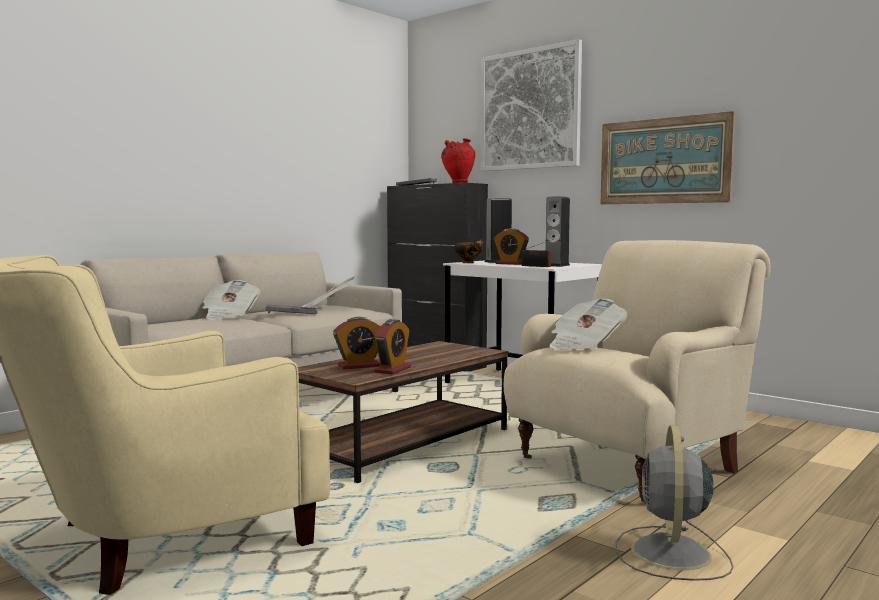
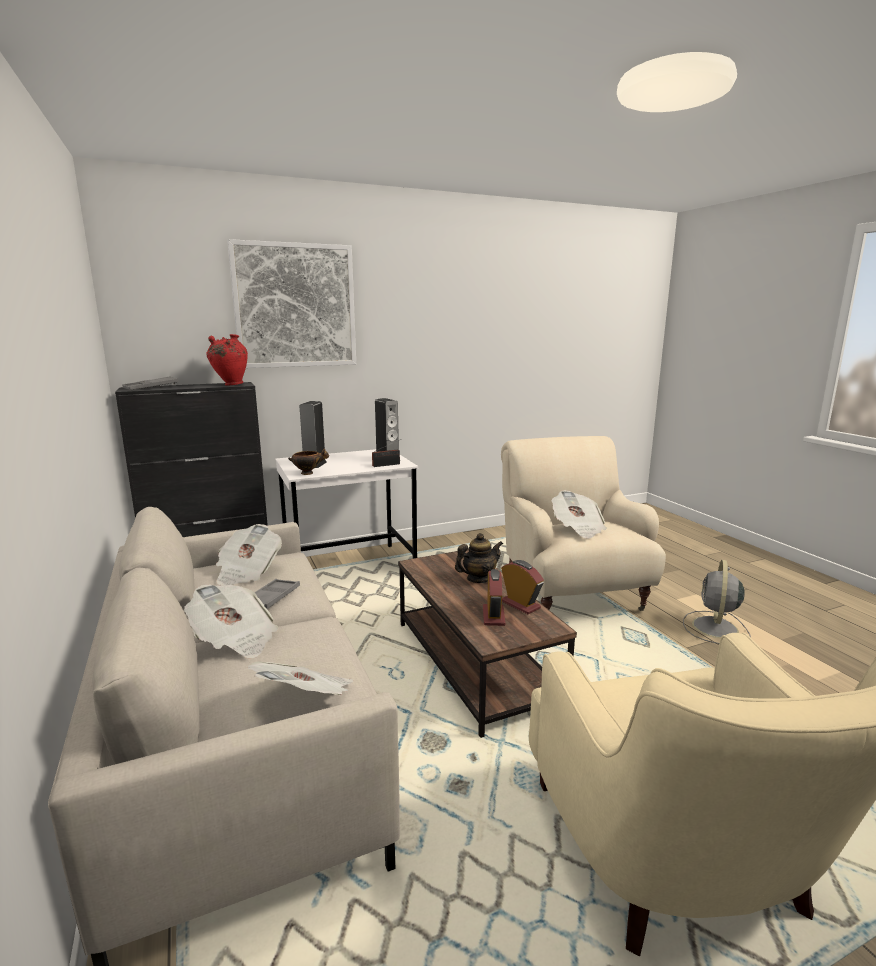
camera: 65 degrees left, 10 degrees up
(165, 329) = (307, 700): none -> newspaper
(434, 357) = (478, 578): none -> teapot
(511, 264) = (345, 465): alarm clock -> none
(664, 161) = (429, 361): picture -> none
(671, 554) = (715, 628): grey fan -> grey fan turned 75 degrees clockwise

